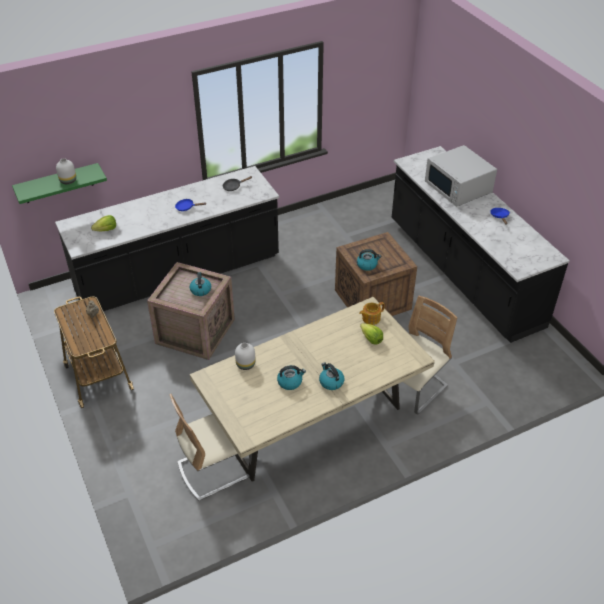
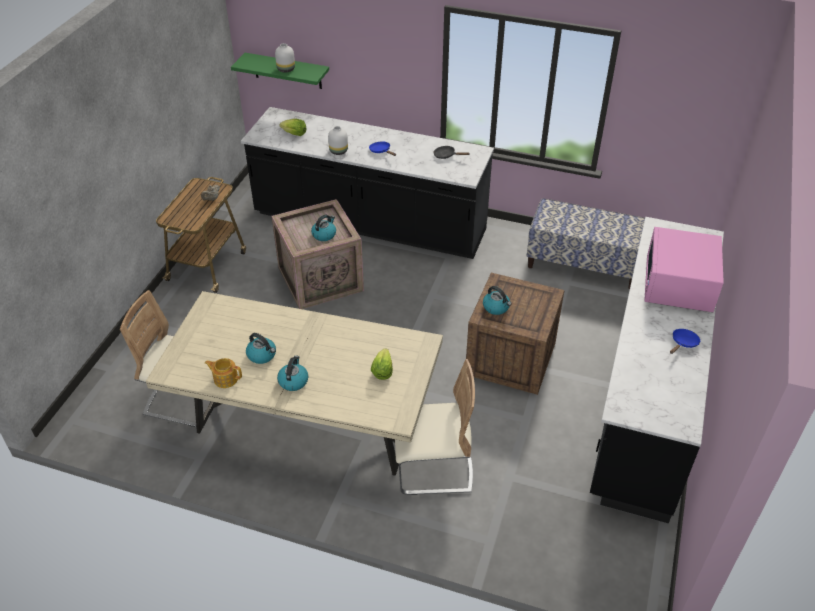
camera: 45 degrees right, 0 degrees up
(246, 364) = (252, 314): white vase -> white vase (339, 151)
(341, 219) = (583, 264): none -> bench
(370, 318) = (410, 352): teapot -> teapot (225, 378)
(458, 188) = (678, 285): white microwave -> pink microwave

